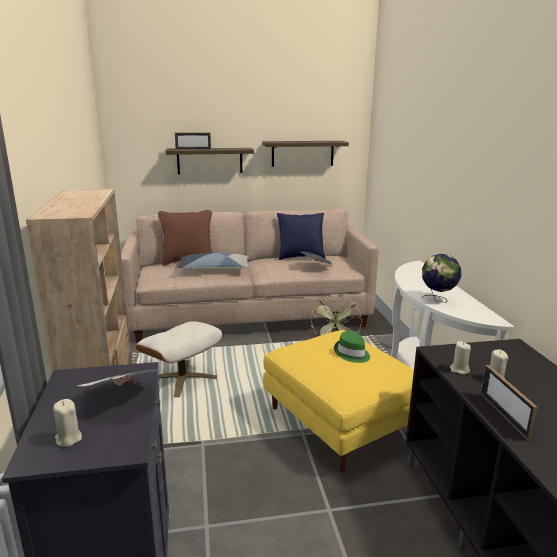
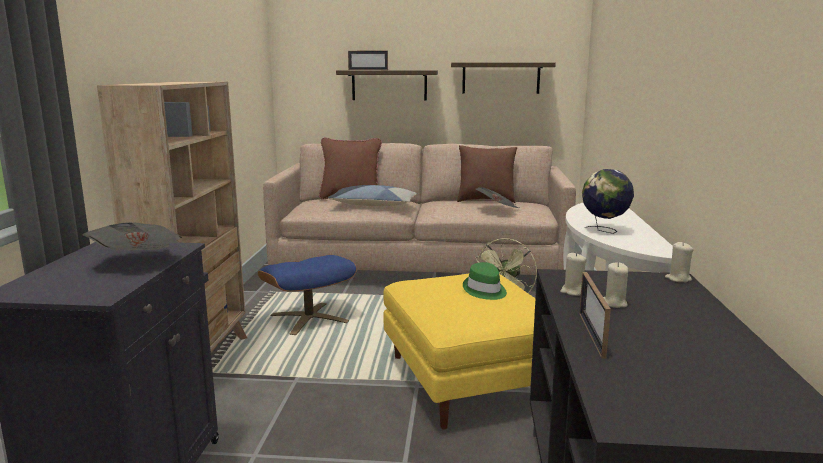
camera: 15 degrees right, 5 degrees down
(68, 439) = (56, 283): beige candle -> beige candle (678, 279)
(182, 378) = (309, 319): beige ottoman -> blue ottoman
(300, 257) = (485, 201): blue pillow -> brown pillow

